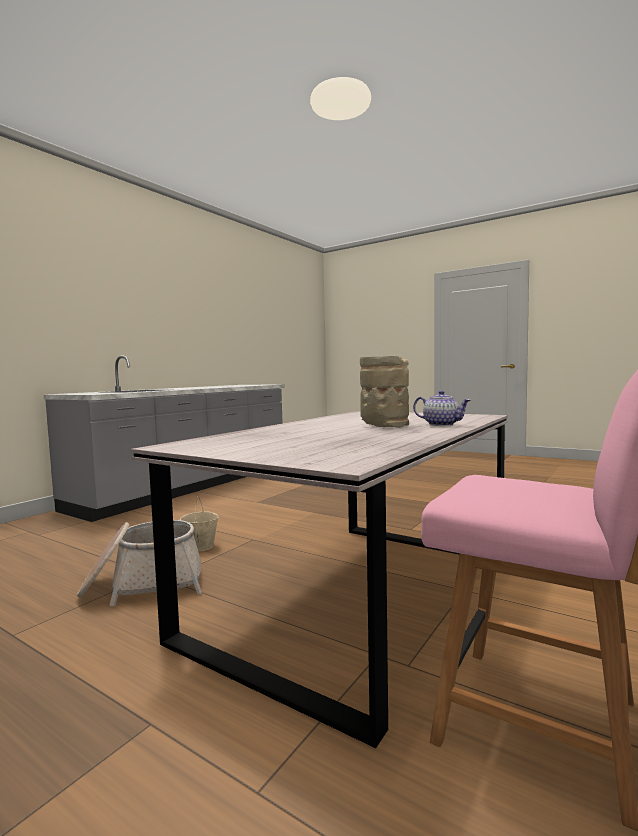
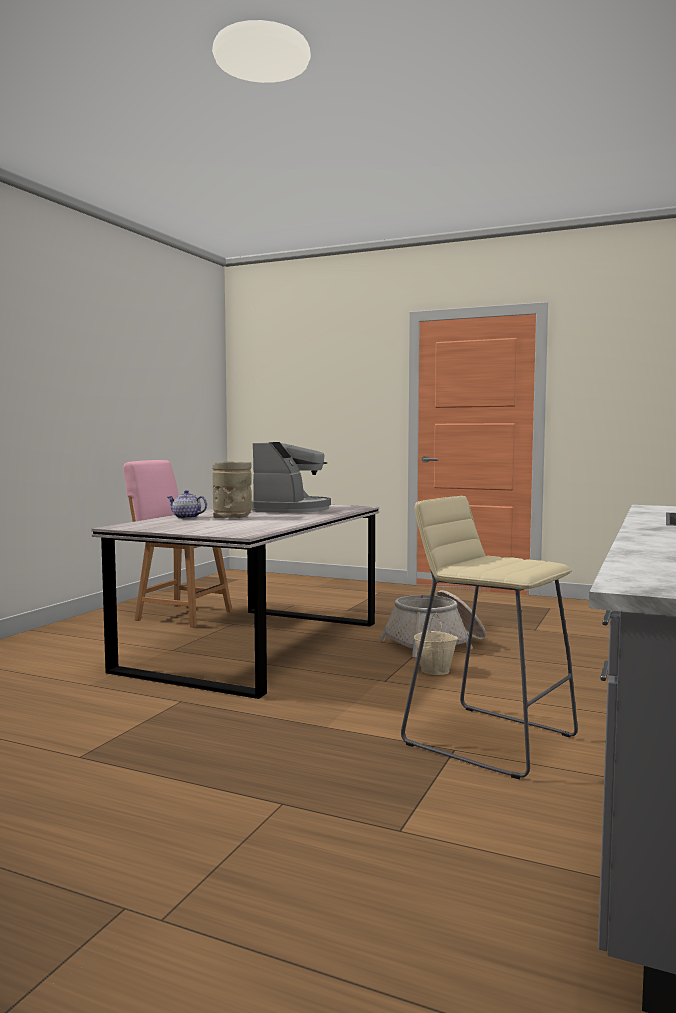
camera: 170 degrees right, 0 degrees up
(234, 505) = (489, 739): none -> beige stool
(298, 440) = (291, 509): none -> coffee machine

